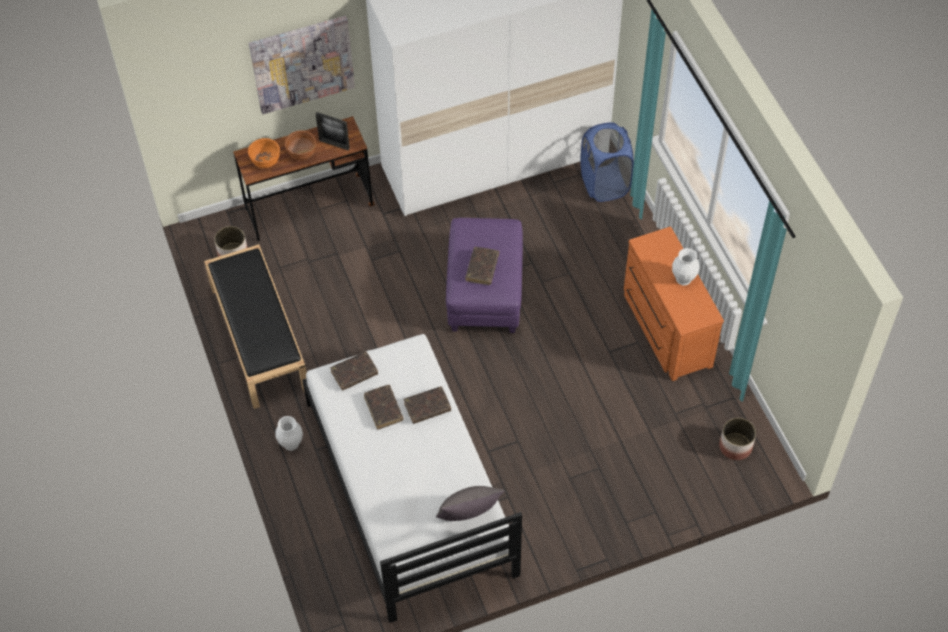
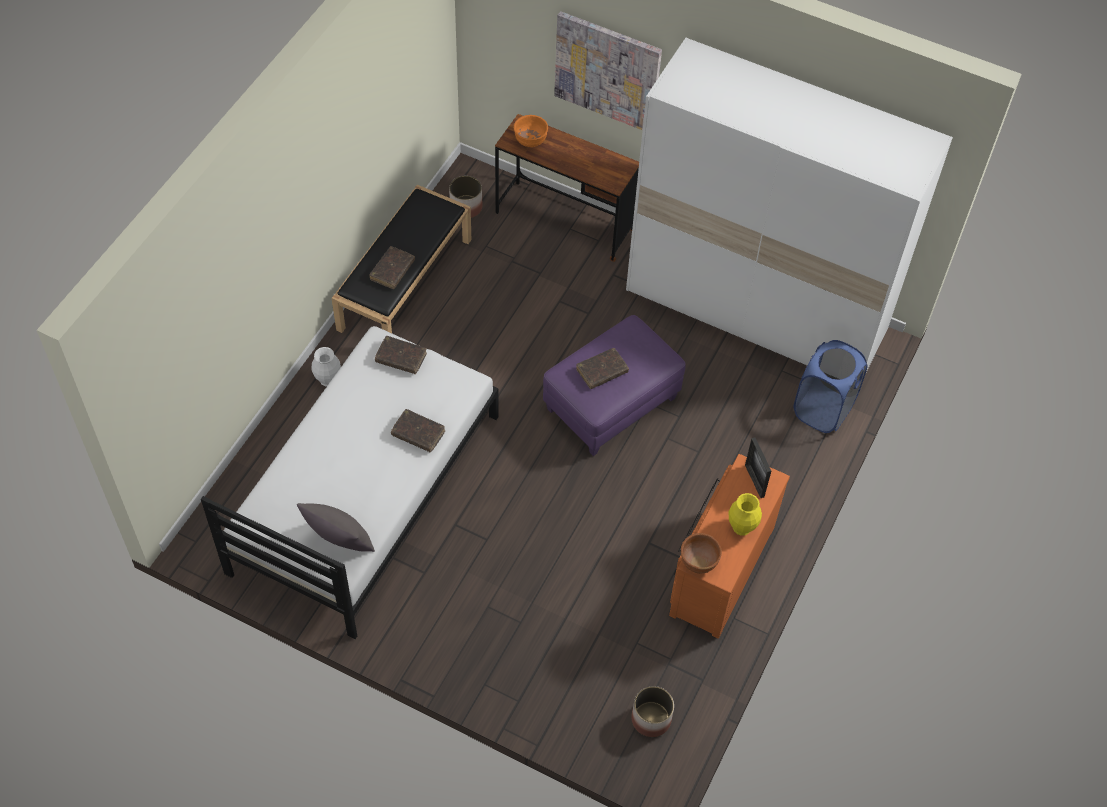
camera: 45 degrees right, 0 degrees up
(302, 154) = (564, 158): brown bowl -> brown bowl (699, 562)
(334, 144) = (598, 171): picture frame -> picture frame (754, 481)
(383, 409) = (386, 404): brown book -> brown book (392, 271)
(683, 278) = (742, 526): white vase -> yellow vase

